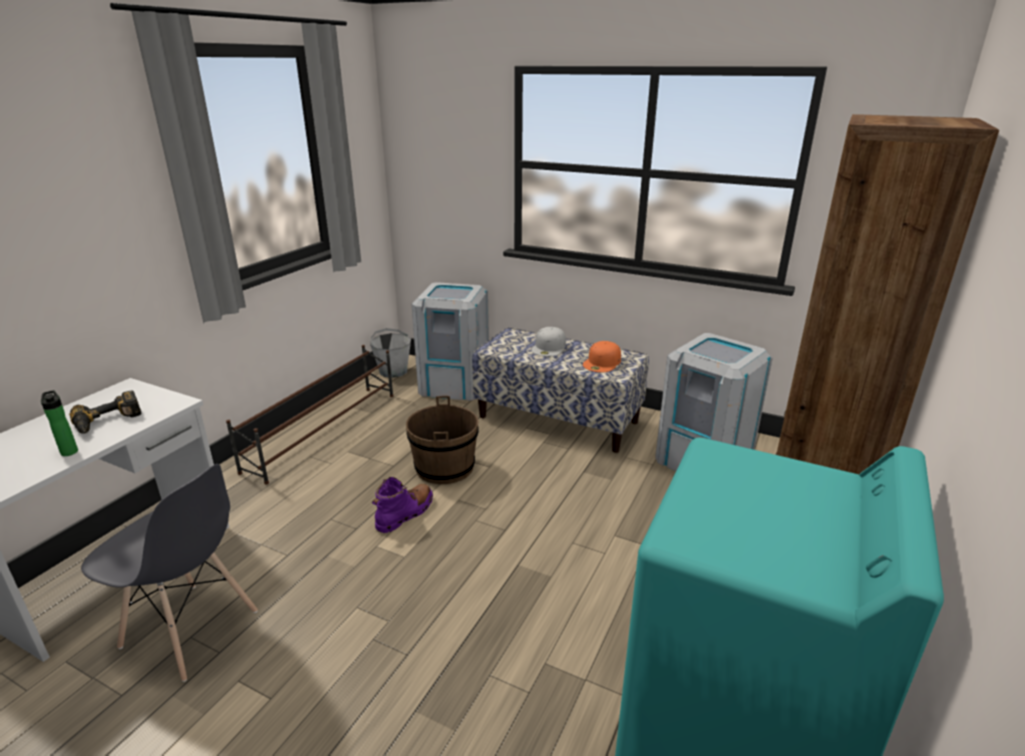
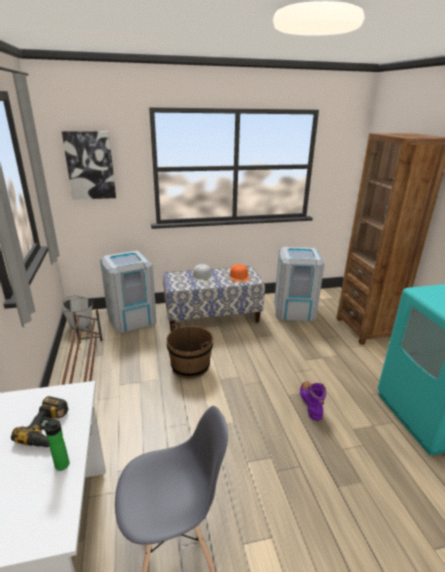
camera: 40 degrees left, 0 degrees up
(405, 513) = (203, 401): purple boot -> purple boot (311, 403)
(436, 151) = (90, 165): none -> picture

